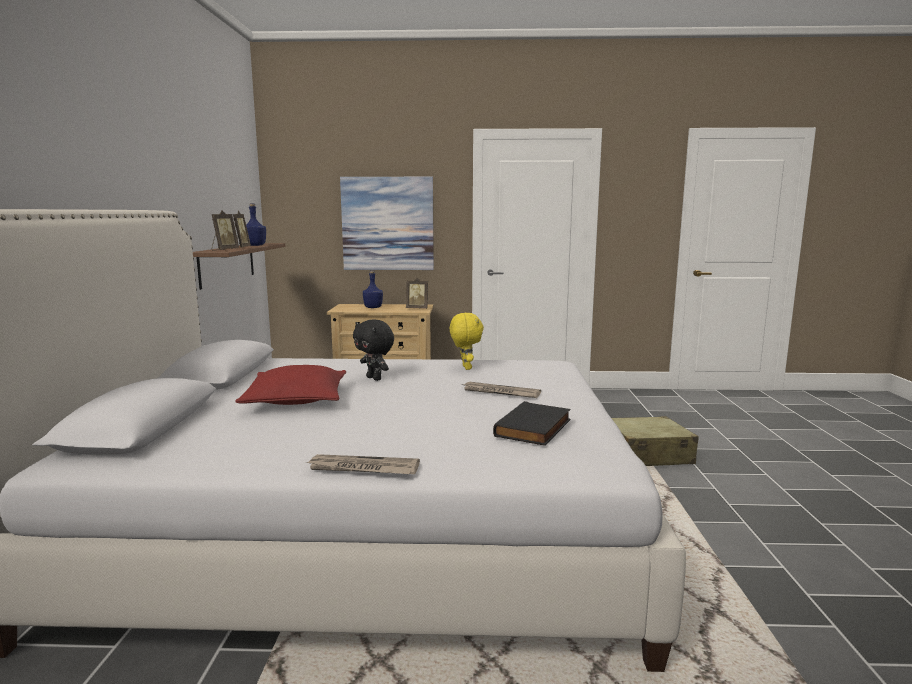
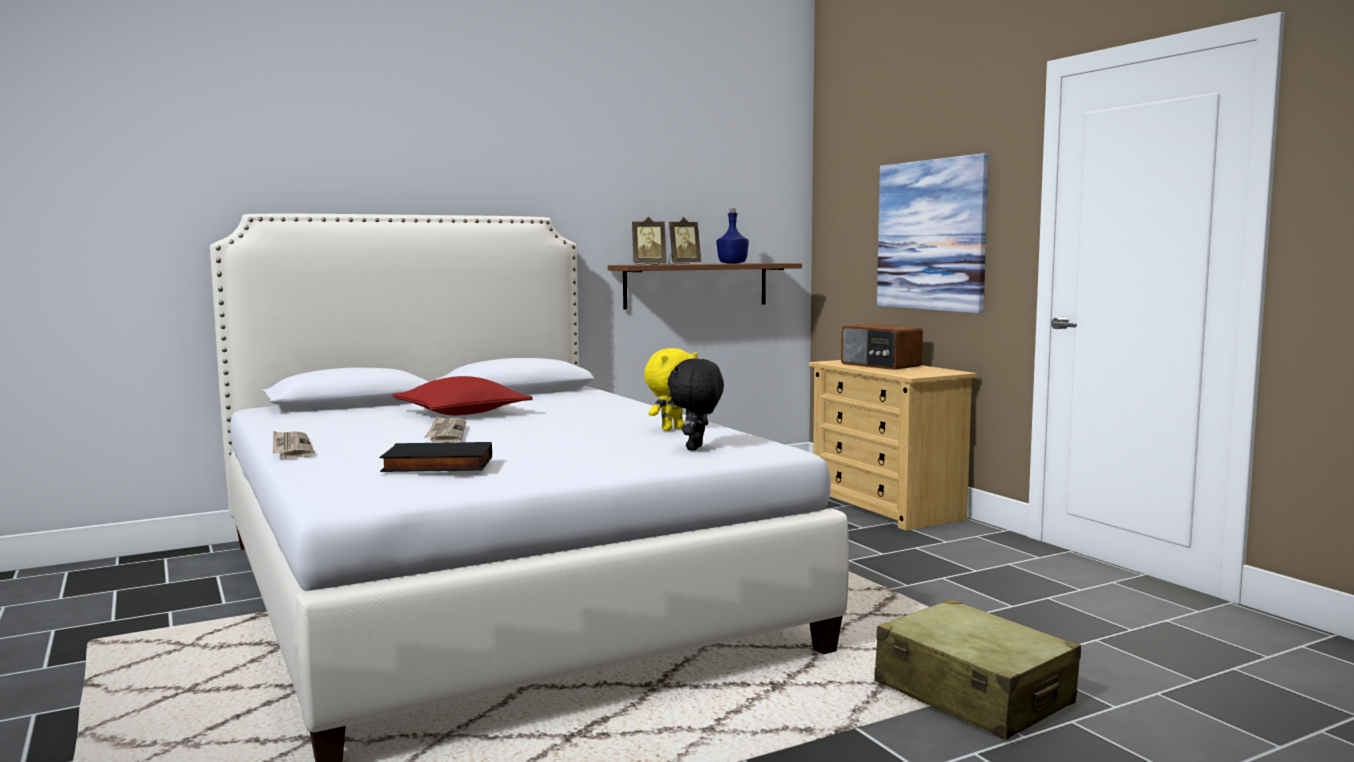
camera: 60 degrees right, 5 degrees down
(373, 307) = (880, 365): blue bottle -> radio
(375, 378) = (568, 416): black plush toy -> black plush toy (696, 448)
(417, 308) = (922, 373): picture frame -> none
(500, 392) = (577, 448): newspaper -> newspaper (446, 433)

